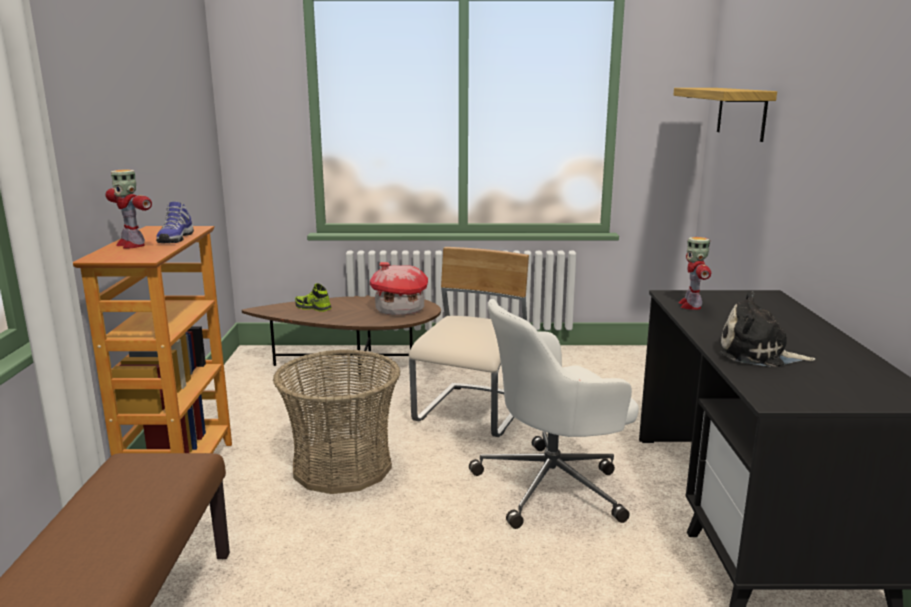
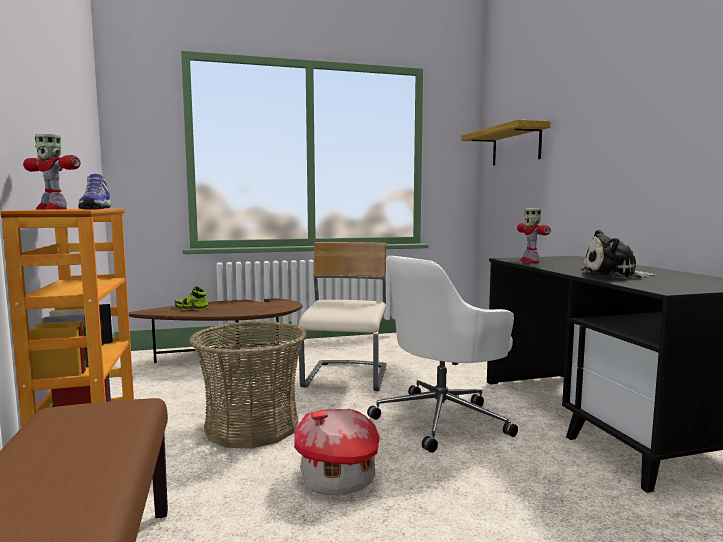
camera: 15 degrees left, 10 degrees down
(399, 310) = (268, 305): toy house -> toy house (338, 480)

